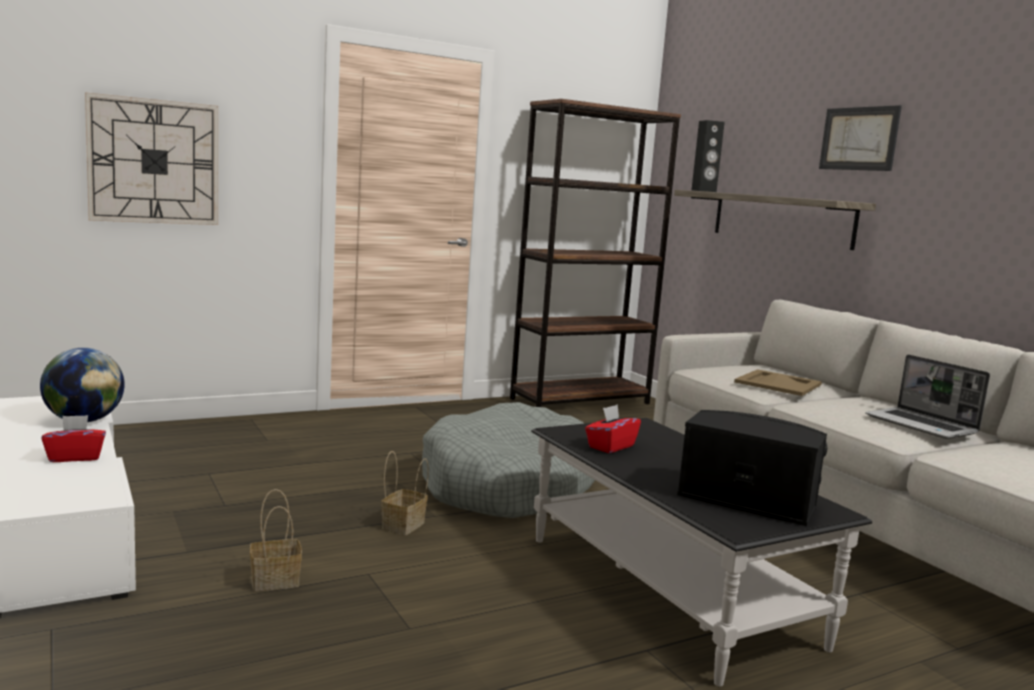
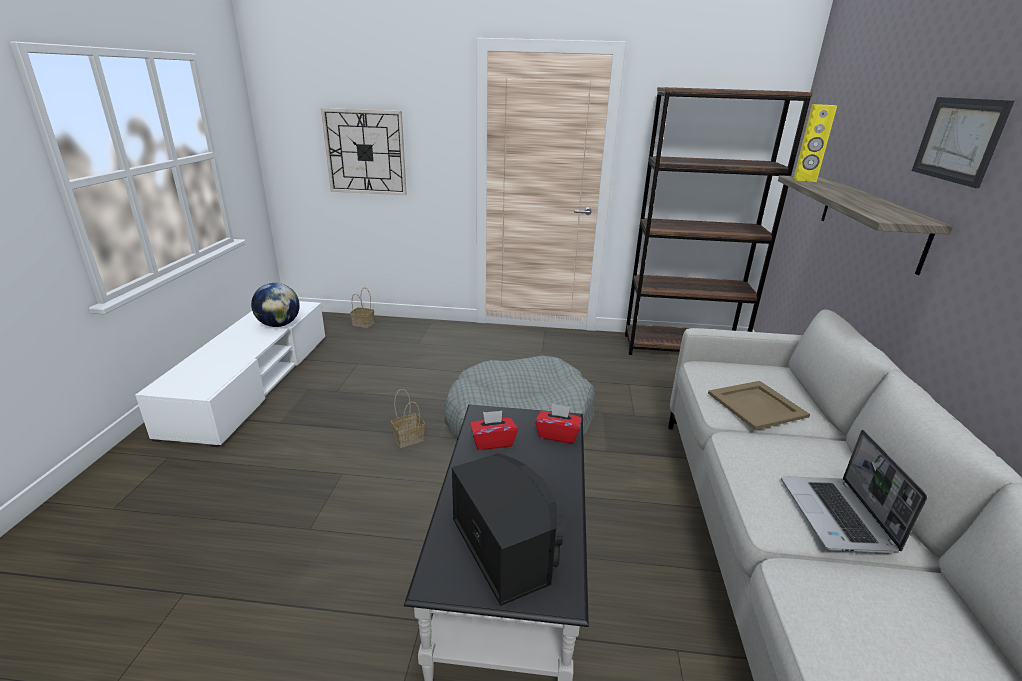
camera: 35 degrees right, 15 degrees up
(75, 457) = (237, 354): red tissue box -> red tissue box (557, 435)
(277, 580) = (292, 460): basket -> basket (364, 324)
(704, 191) = (804, 179): black speaker -> yellow speaker

